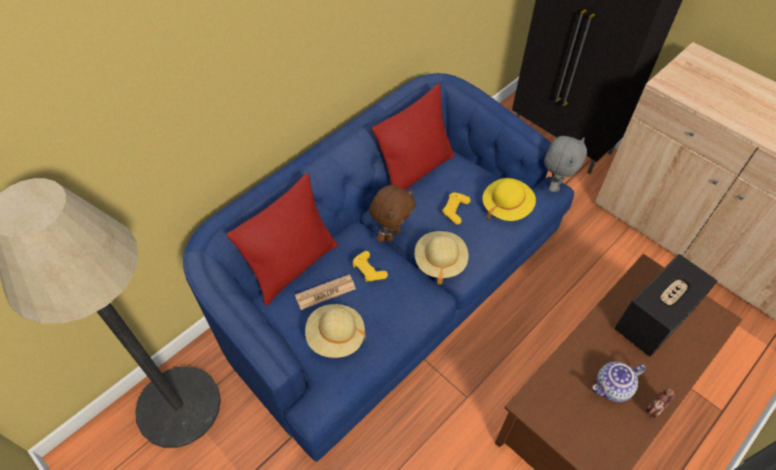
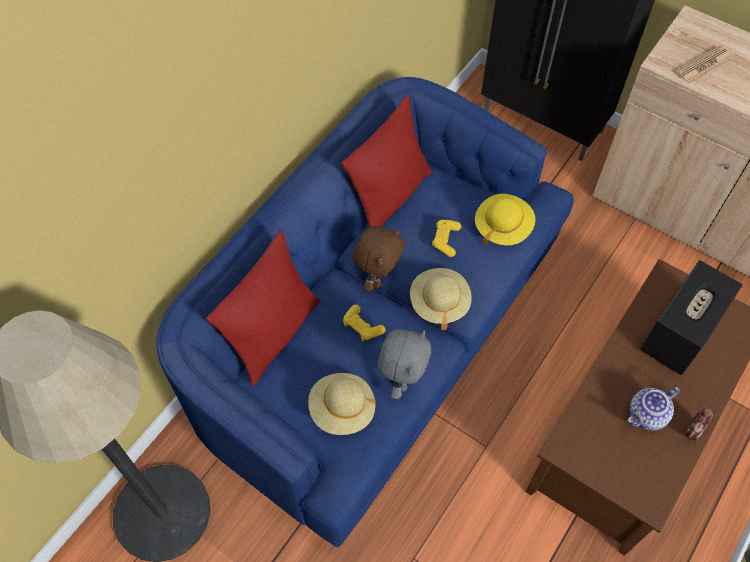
camera: 10 degrees left, 5 degrees up
(325, 292) = (319, 360): newspaper -> newspaper (703, 65)
(555, 185) = (551, 192): grey plush toy -> grey plush toy (402, 380)

